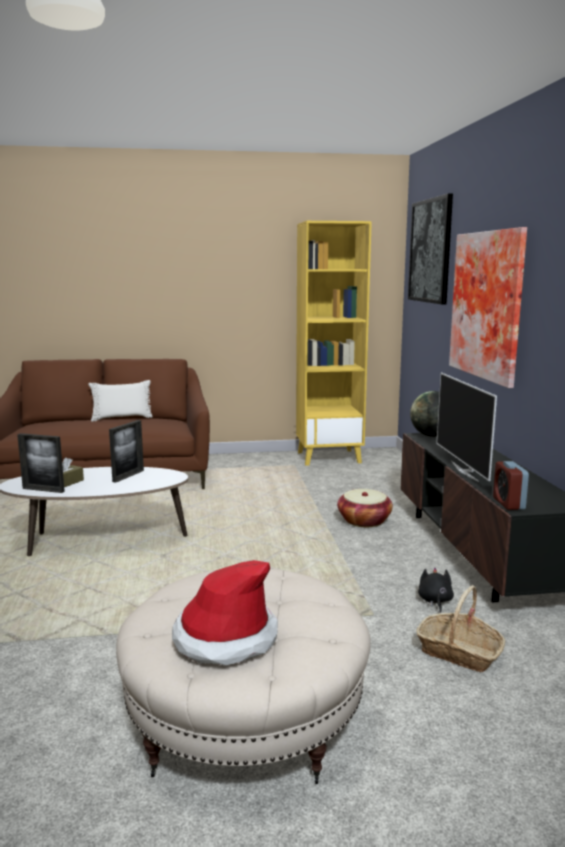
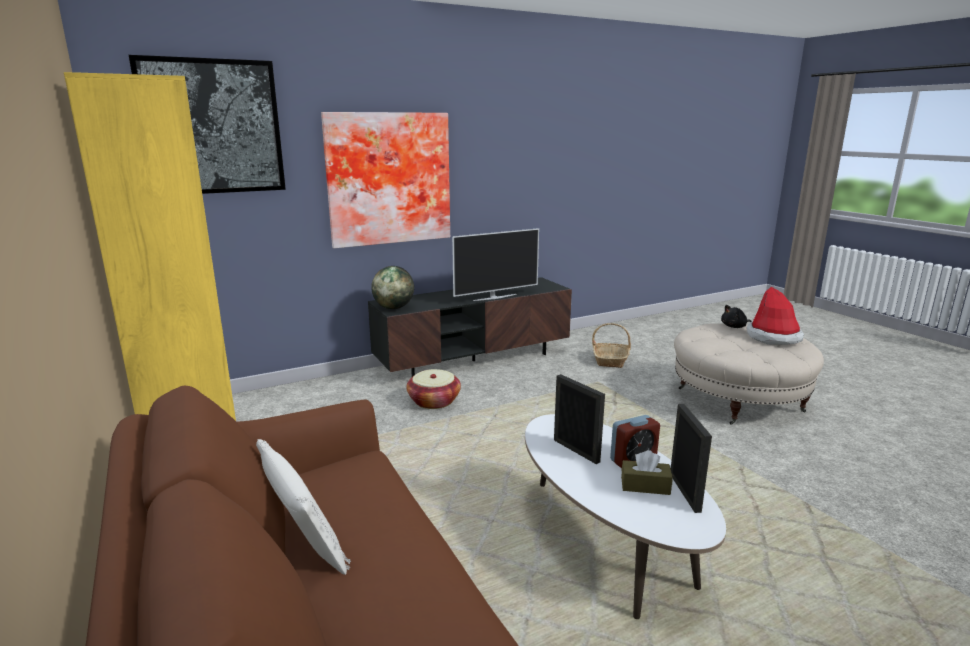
camera: 110 degrees left, 5 degrees up
(128, 476) = (576, 450): picture frame -> picture frame turned 45 degrees clockwise
(435, 601) = (560, 368): black plush toy -> black plush toy (734, 327)
(508, 503) = (551, 289): alarm clock -> alarm clock (633, 460)

